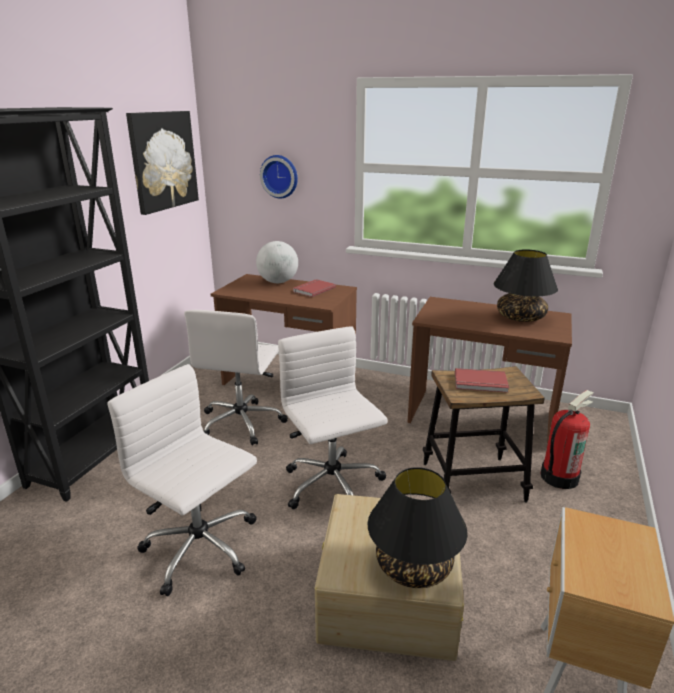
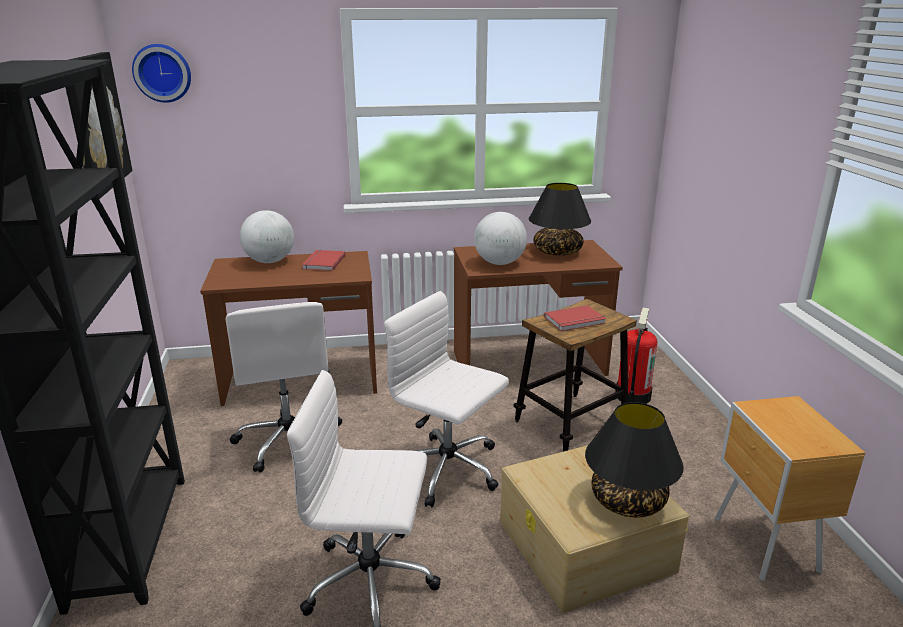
camera: 30 degrees left, 0 degrees up
(280, 176) = (245, 130): wall clock -> wall clock (163, 73)
(453, 317) = (499, 263): none -> globe

